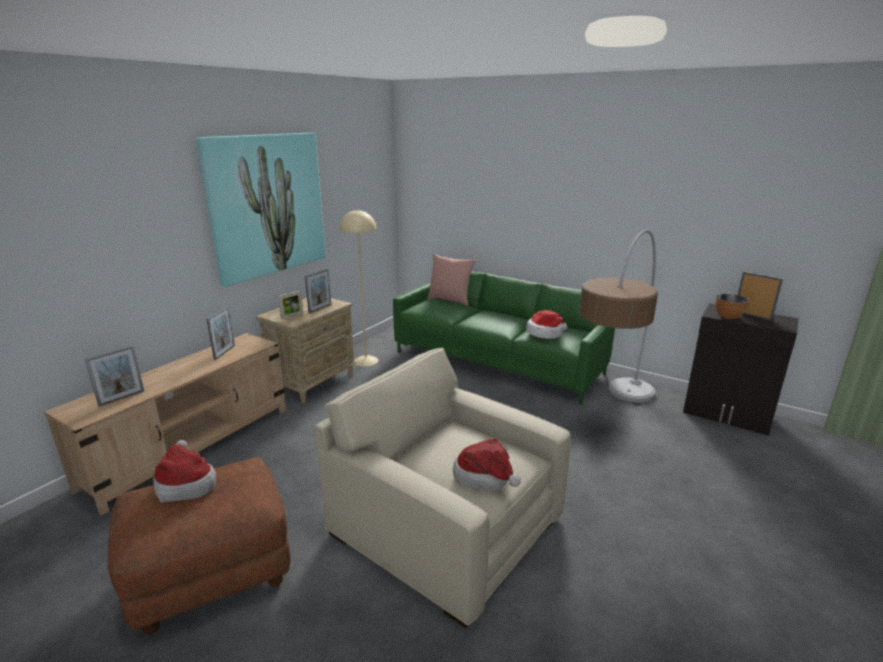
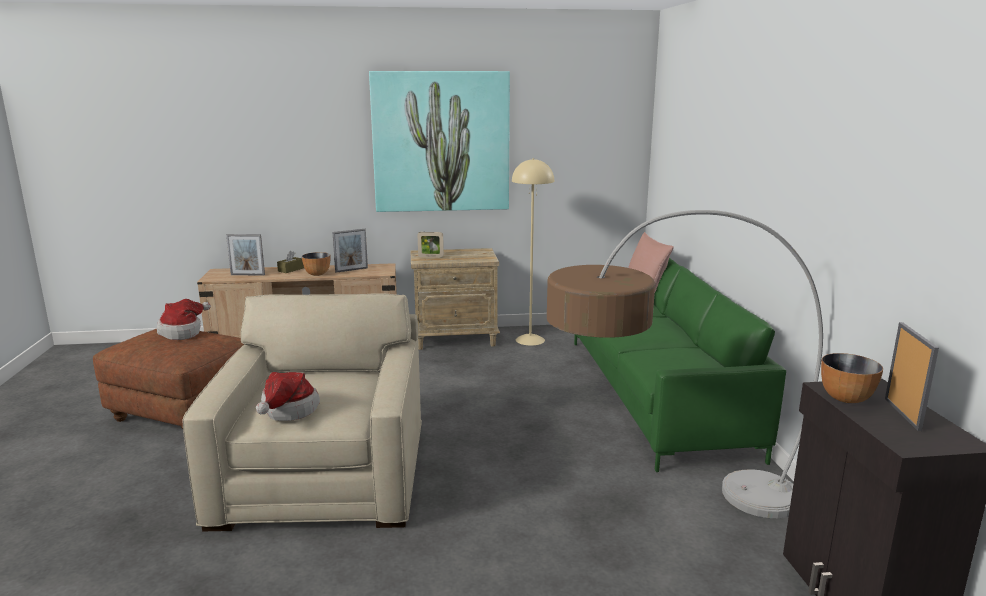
camera: 50 degrees right, 5 degrees down
(158, 375) = (291, 269): none -> brown tissue box
(201, 368) = (317, 274): none -> bowl
(320, 308) = (464, 257): picture frame -> none
(545, 333) = (662, 356): hat -> none

